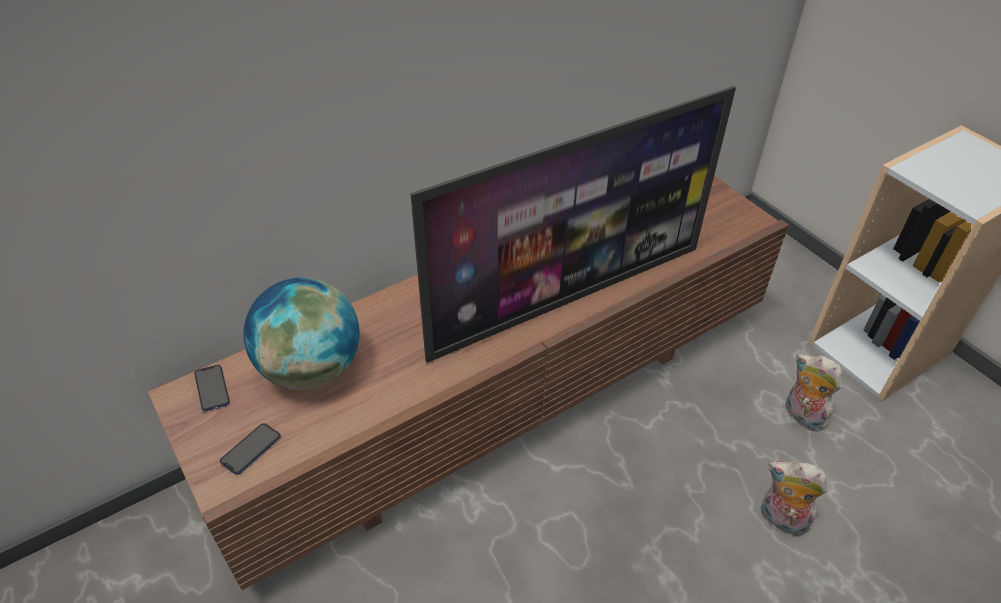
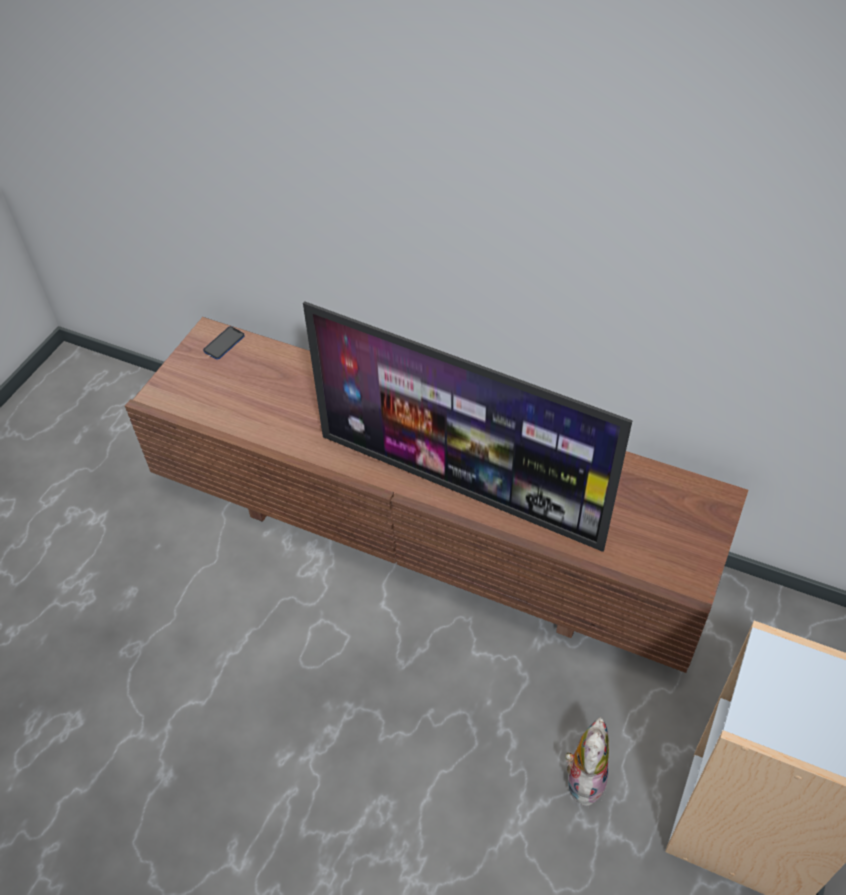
camera: 60 degrees right, 5 degrees up
(251, 449) = (190, 392): phone -> none
(312, 369) = (275, 380): globe -> none
(781, 520) = (445, 801): plush toy -> none

